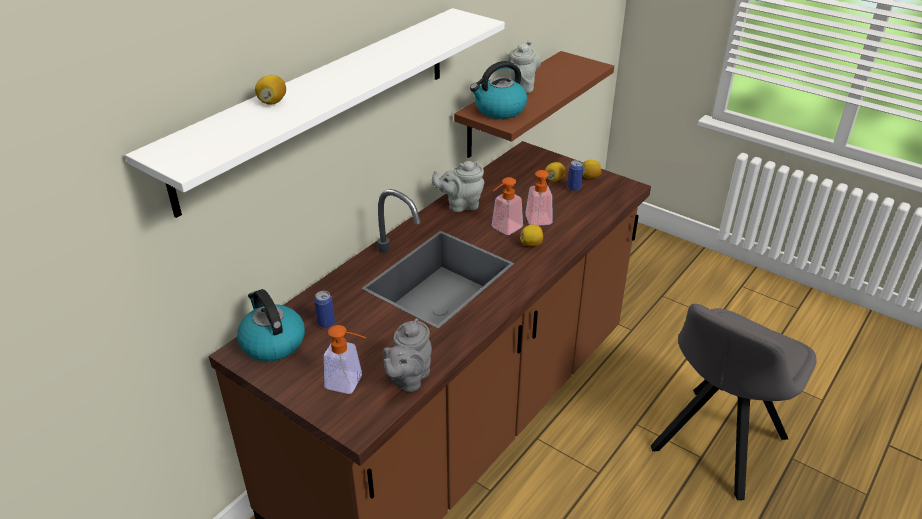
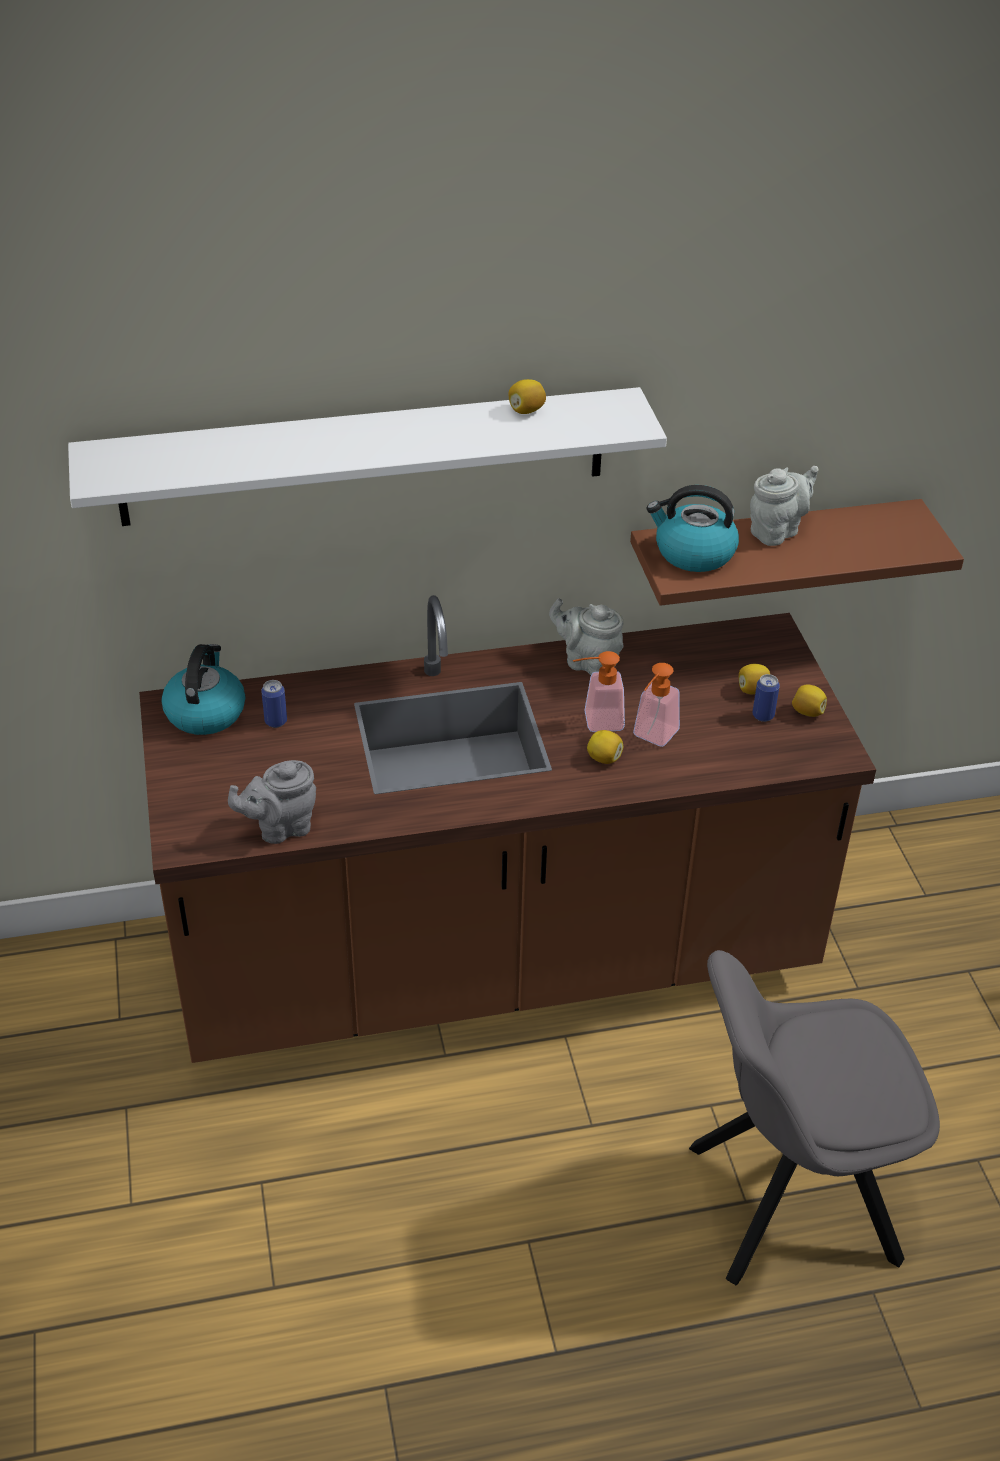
camera: 40 degrees right, 5 degrees up
(272, 102) = (259, 440): lemon -> lemon (526, 410)
(350, 383) = (224, 798): soap dispenser -> none

